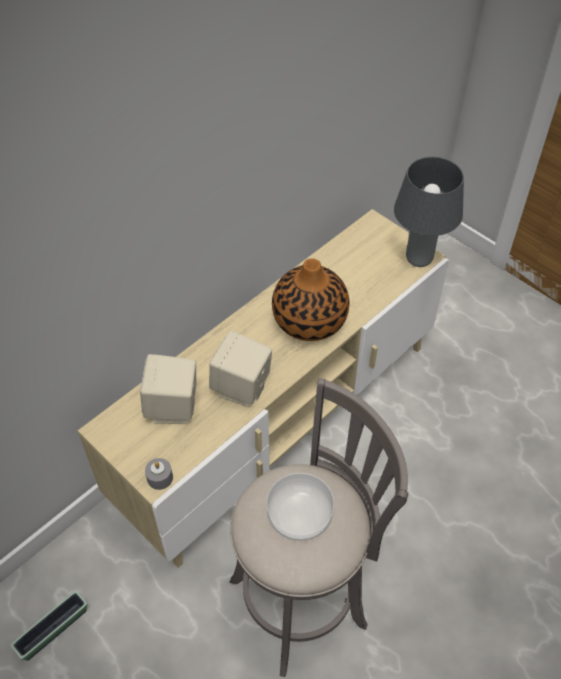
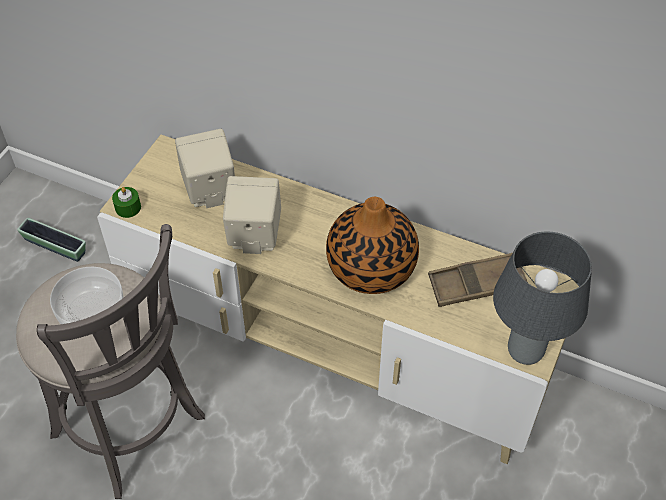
camera: 70 degrees right, 0 degrees up
(160, 478) = (128, 207): grey candle -> green candle
(351, 265) = (476, 284): none -> brown tray

